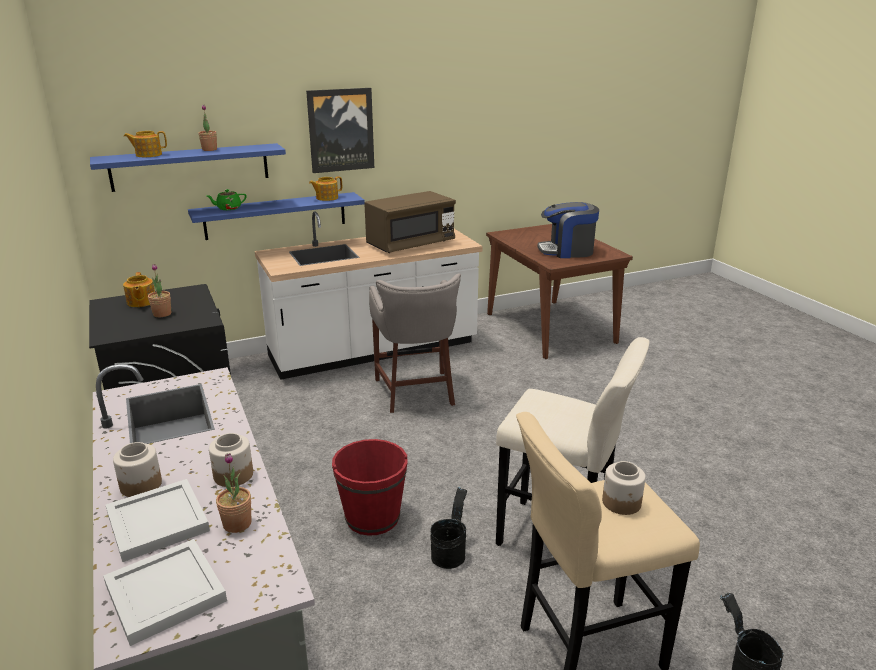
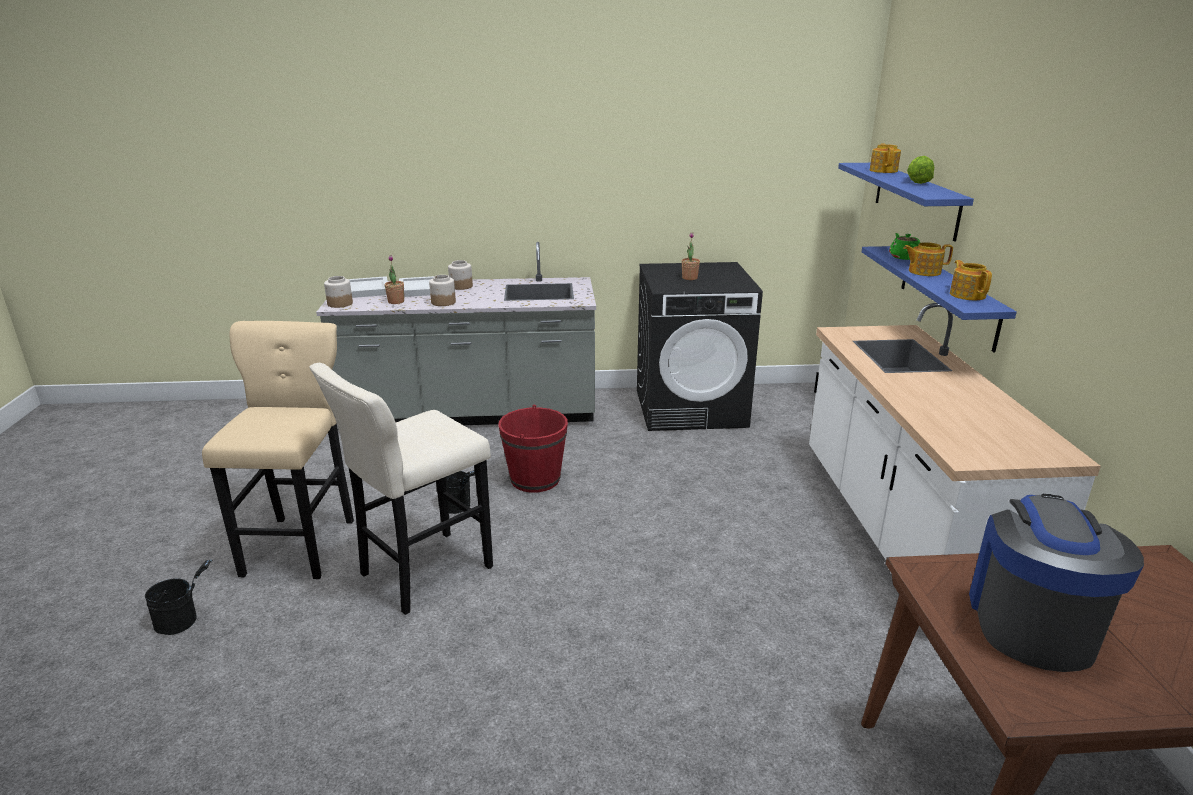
camera: 110 degrees right, 0 degrees up
(141, 302) = (722, 273): teapot -> teapot (923, 272)
(209, 149) = (916, 182): potted plant -> lettuce
(341, 130) = (1031, 205): picture -> none
(410, 244) = (953, 412): brown microwave -> none
(416, 393) = (762, 546): grey stool -> none
(622, 503) = (273, 425): jar -> jar (339, 304)

